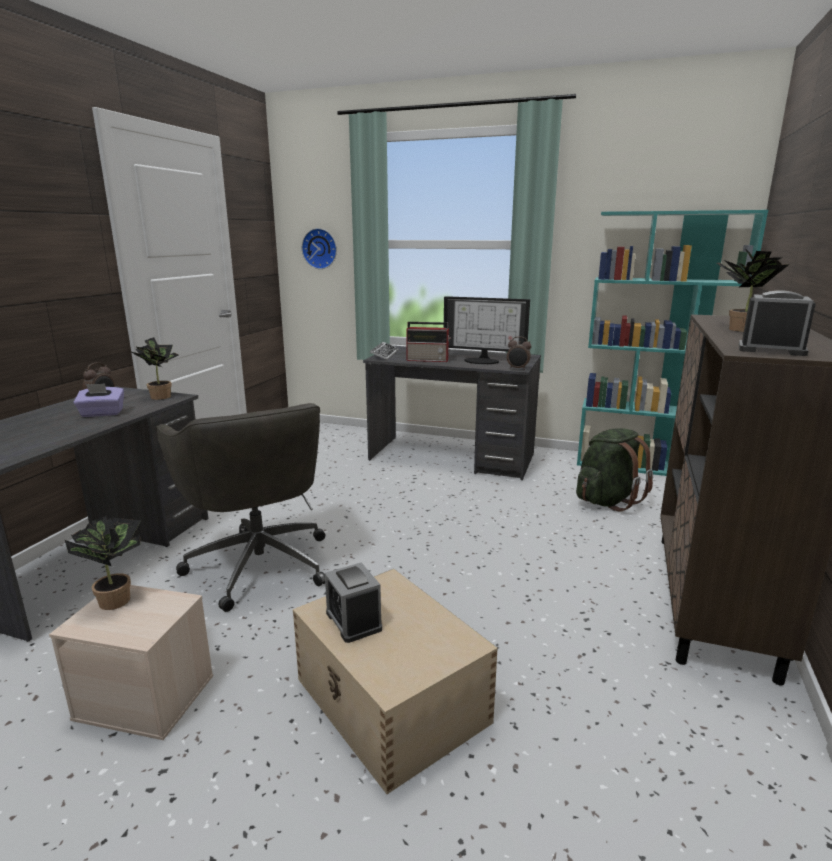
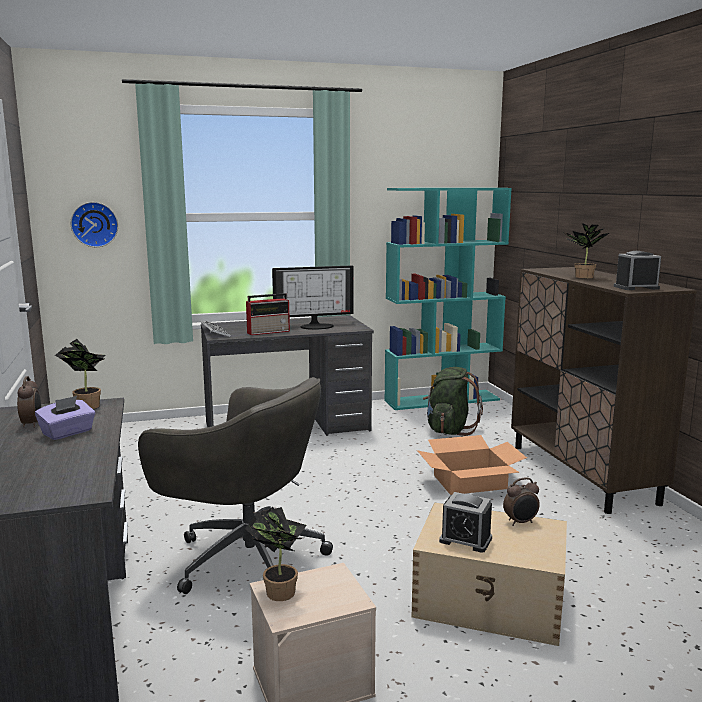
camera: 35 degrees left, 5 degrees down
(517, 369) = (360, 329): alarm clock -> alarm clock (520, 522)
(553, 563) = (470, 482): none -> cardboard box

